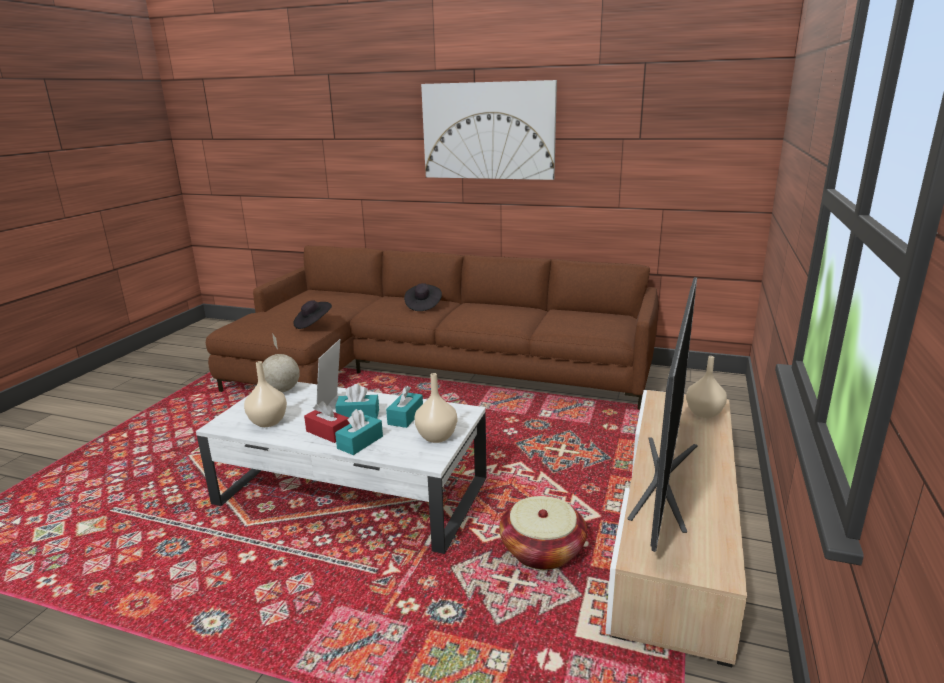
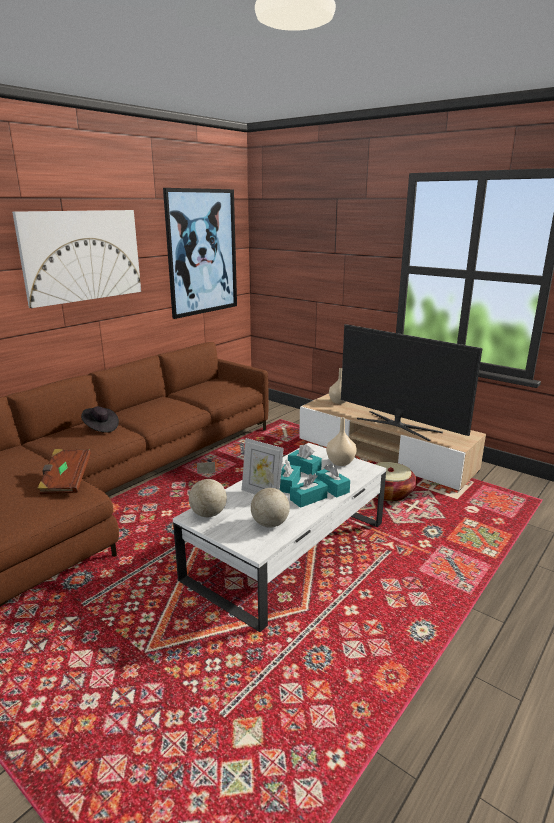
camera: 70 degrees left, 0 degrees up
(267, 422) = (270, 524): beige vase -> globe
(313, 324) = (66, 481): black hat -> brown book
(328, 432) = (308, 498): red tissue box -> turquoise tissue box
(670, 139) = (202, 252): none -> picture

